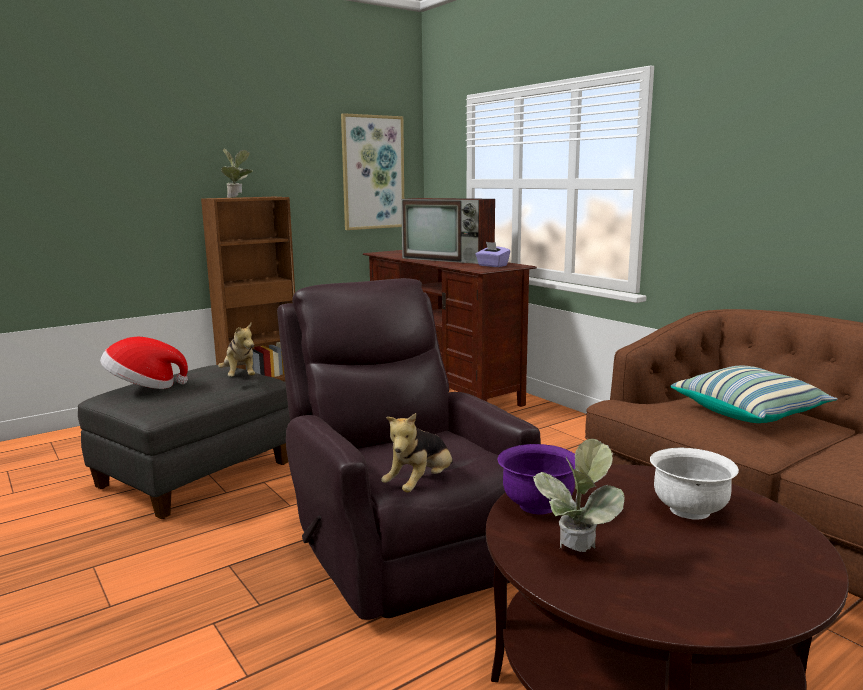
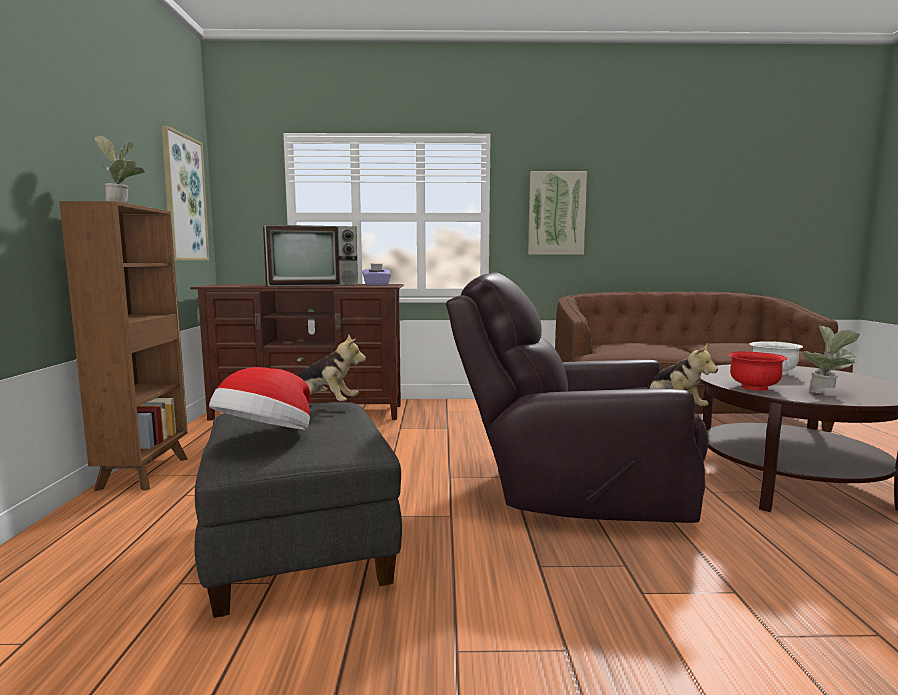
camera: 55 degrees left, 5 degrees down
(537, 505) = (754, 388): purple bowl -> red bowl
(733, 178) = (556, 213): none -> picture
(749, 412) = (644, 345): pillow -> none

